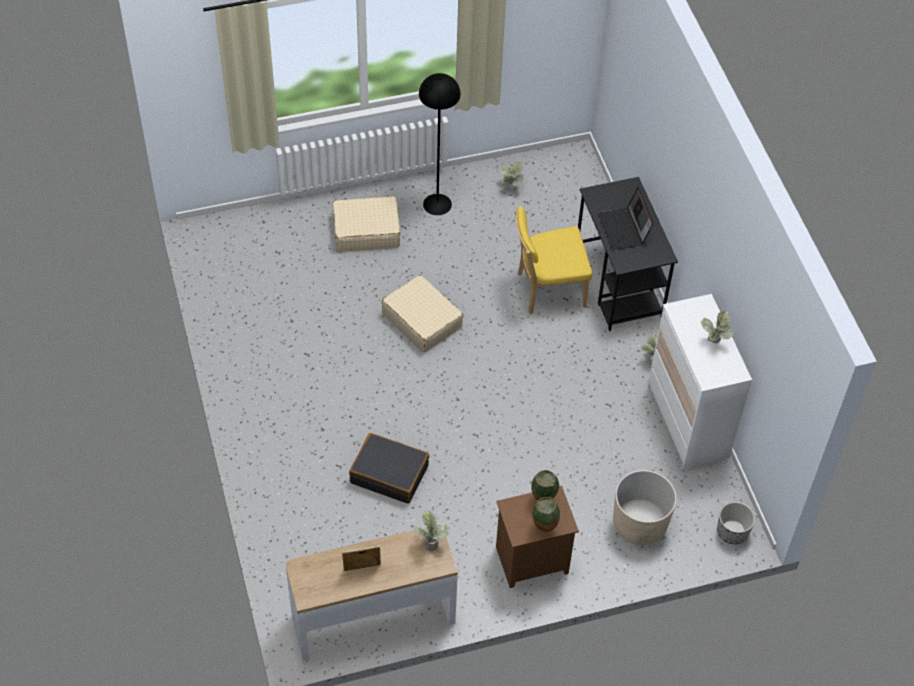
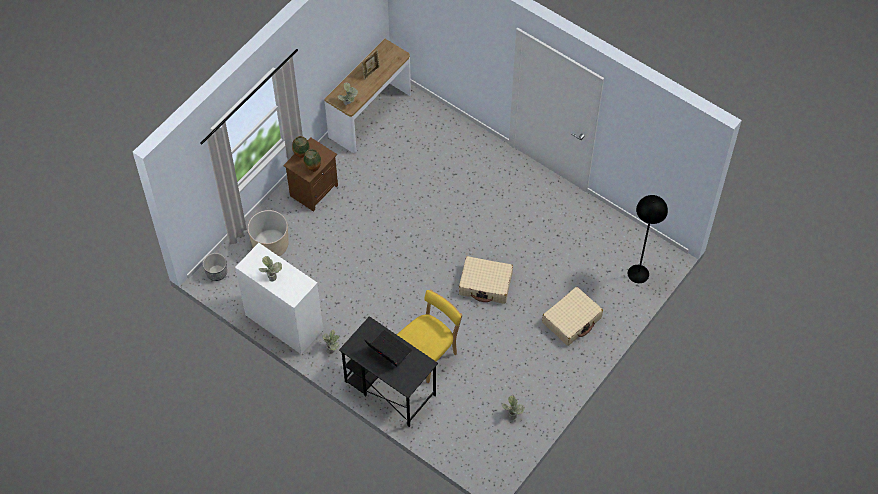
camera: 145 degrees right, 5 degrees up
(389, 474) = (424, 187): black suitcase -> none
(437, 204) = (547, 370): black floor lamp -> black floor lamp (638, 274)

